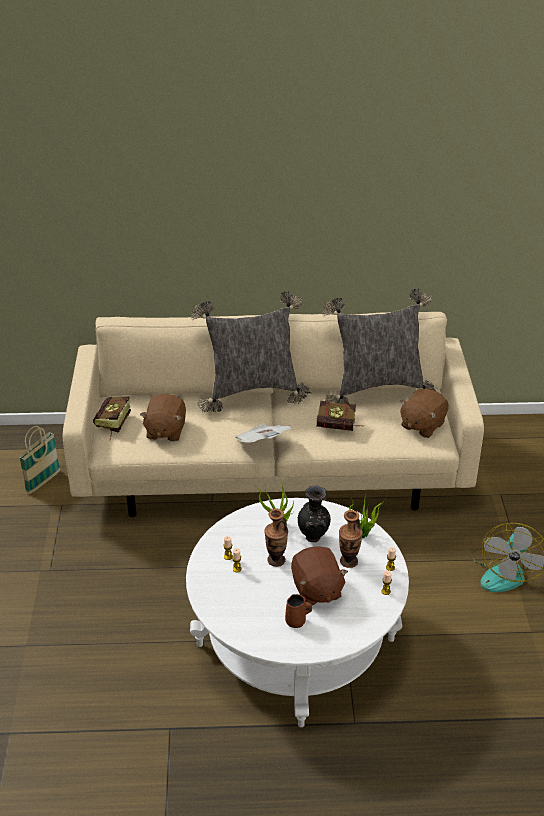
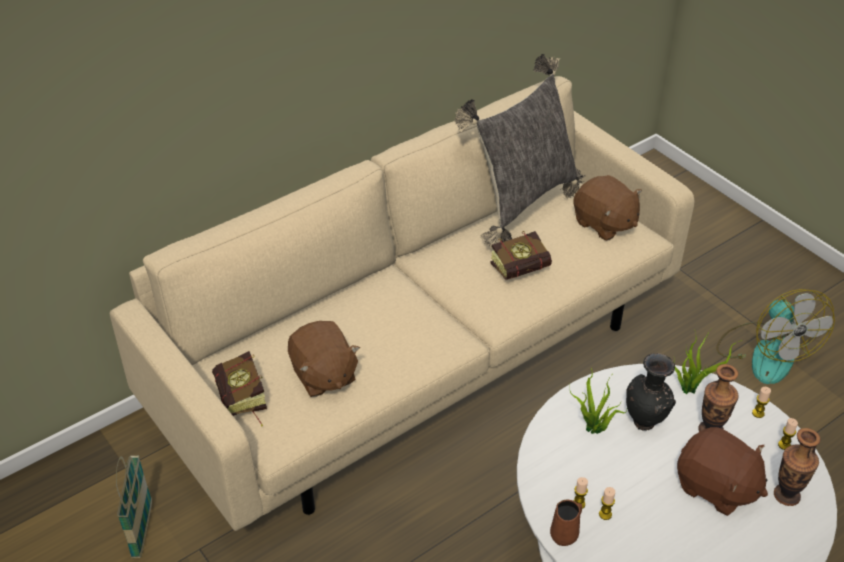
camera: 35 degrees left, 5 degrees up
(251, 397) = (382, 279): pillow -> none
(262, 444) = (459, 333): newspaper -> none
(276, 560) = (635, 476): vase -> vase (786, 495)
(296, 621) = (738, 541): brown mug -> brown mug (565, 534)
(422, 425) = (604, 224): brown plush toy -> brown plush toy turned 45 degrees counterclockwise

